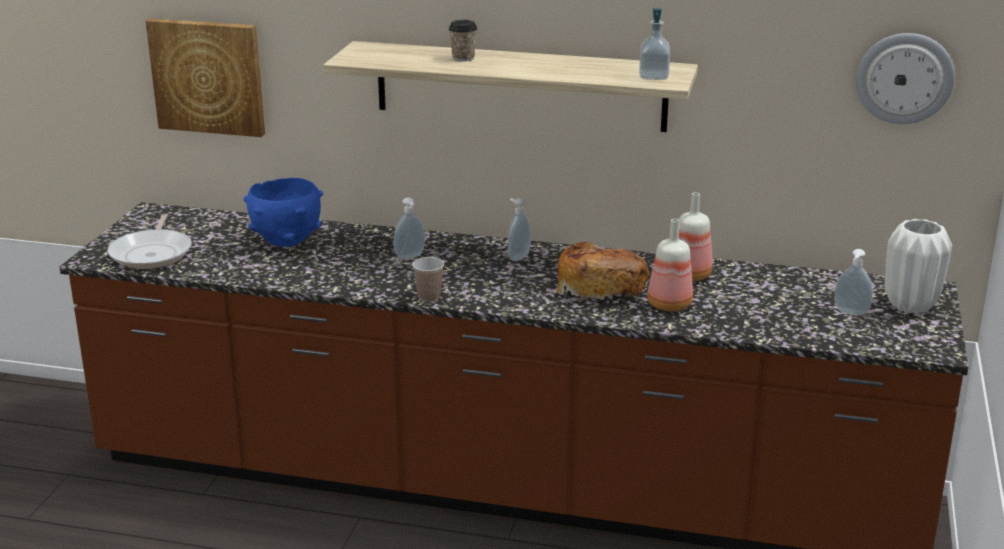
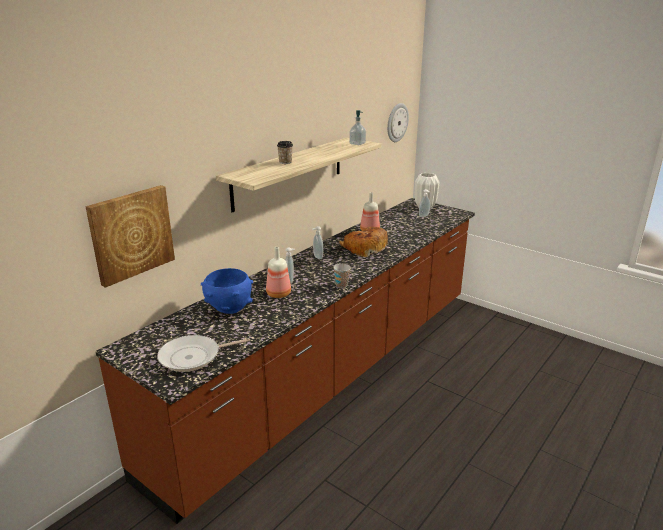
camera: 65 degrees left, 0 degrees up
(152, 253) = (193, 357): frying pan -> frying pan turned 135 degrees clockwise
(668, 305) = (394, 241): bottle -> bottle (279, 294)

